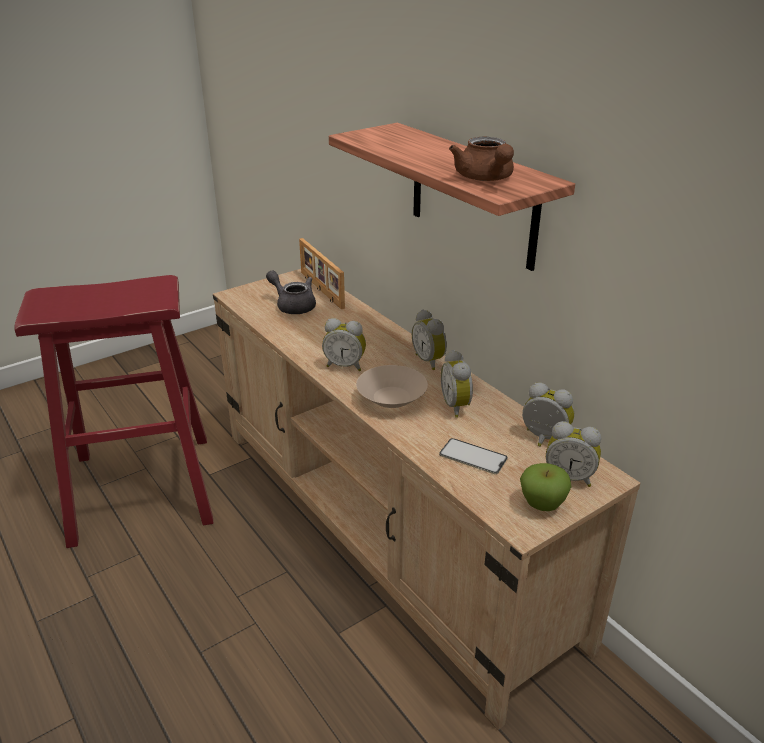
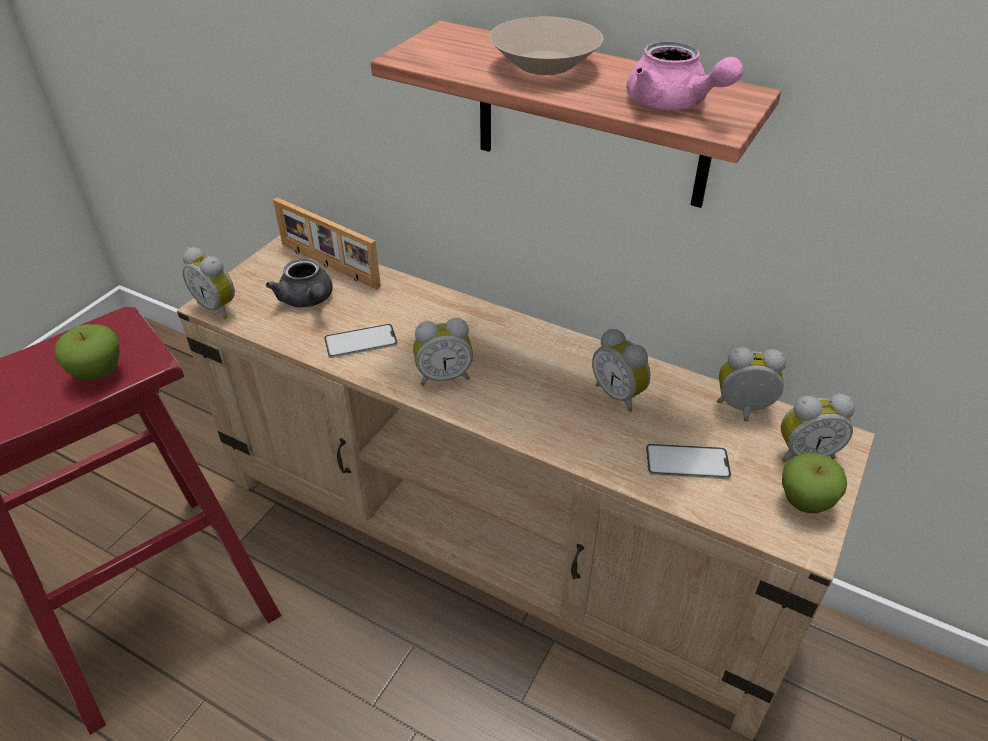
camera: 25 degrees left, 10 degrees up
(132, 302) = (98, 373): none -> apple
(293, 305) = (308, 300): grey teapot -> grey teapot turned 135 degrees counterclockwise
(308, 334) = (361, 341): none -> phone
(392, 399) = (537, 409): beige bowl -> beige bowl (545, 66)
(430, 361) = (542, 337): alarm clock -> alarm clock (219, 307)
(485, 179) = (673, 105): brown teapot -> pink teapot

